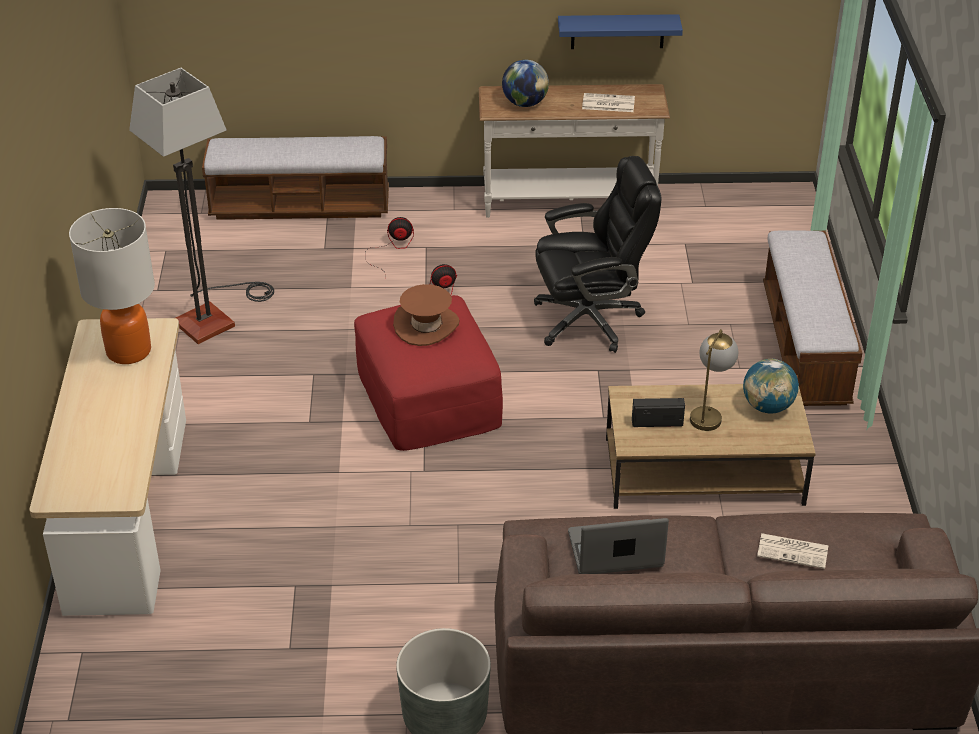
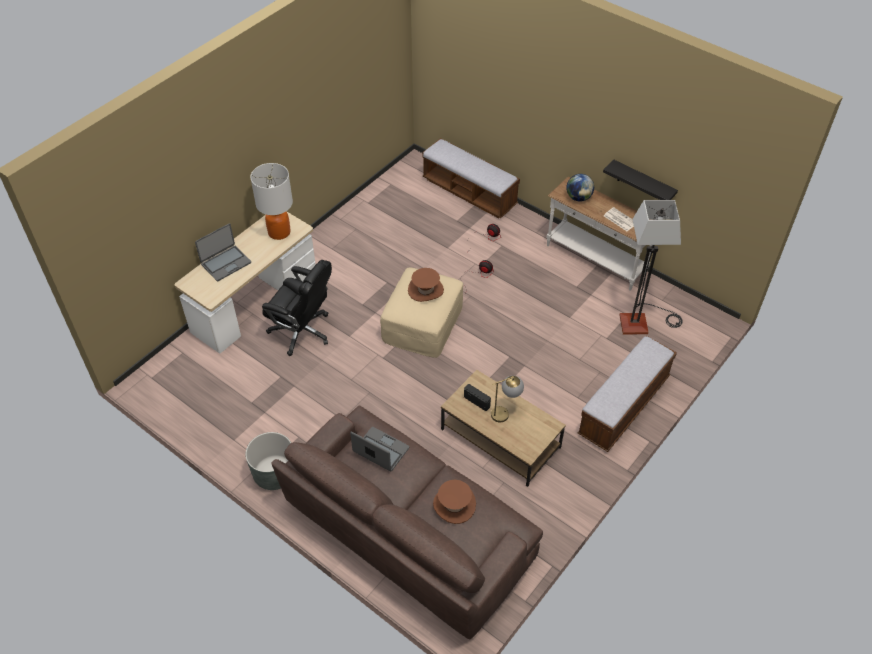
camera: 40 degrees right, 10 degrees up
(88, 436) = (226, 263): none -> laptop
(215, 315) = (378, 229): floor lamp -> floor lamp (642, 322)
(428, 396) = (423, 323): red ottoman -> beige ottoman
(590, 319) = (535, 328): black office chair -> black office chair (302, 331)
(617, 31) = (643, 183): blue shelf -> black shelf
(767, 407) = (536, 427): globe -> none
(793, 551) = (454, 505): newspaper -> brown hat

